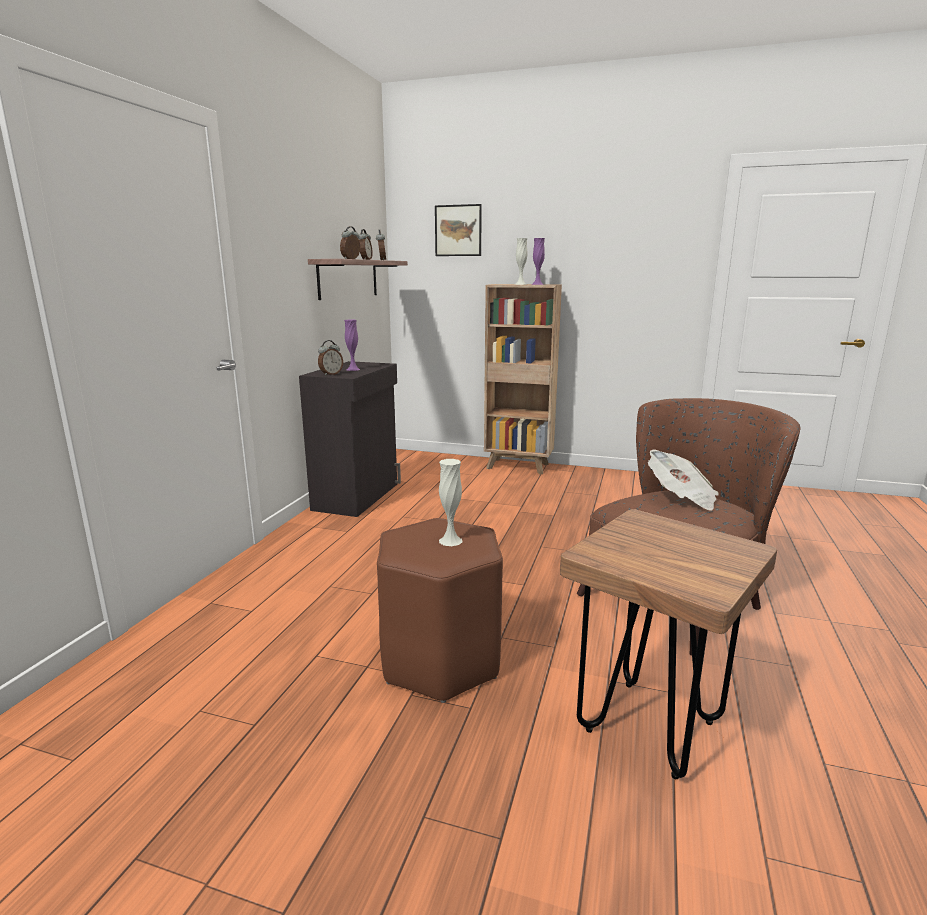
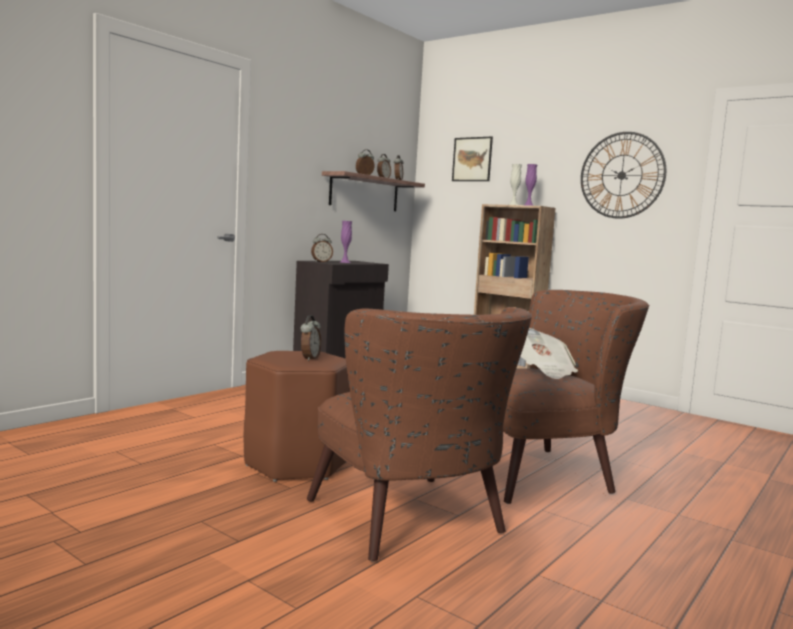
camera: 20 degrees right, 10 degrees down
(450, 541) = (309, 358): white vase -> alarm clock
(632, 247) = (622, 175): none -> wall clock
(649, 727) = (414, 525): brown stool -> brown armchair

